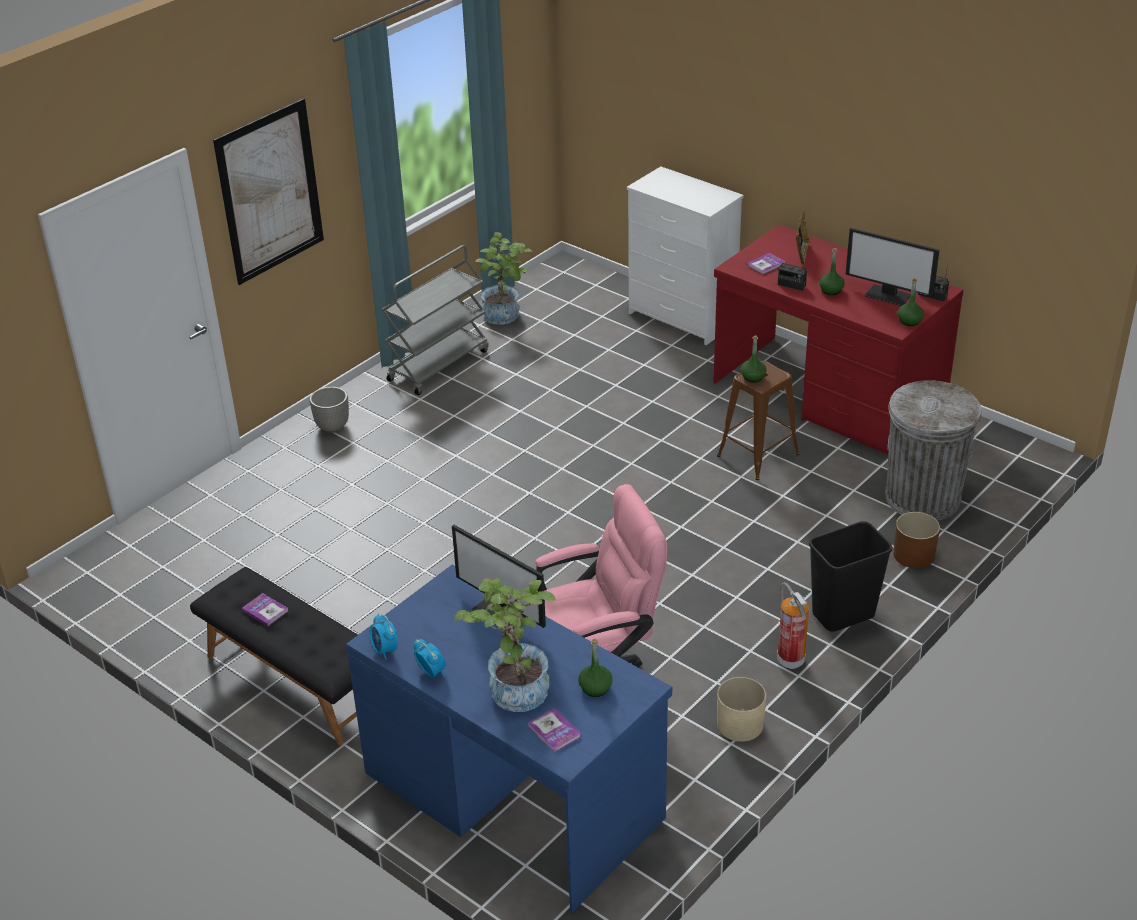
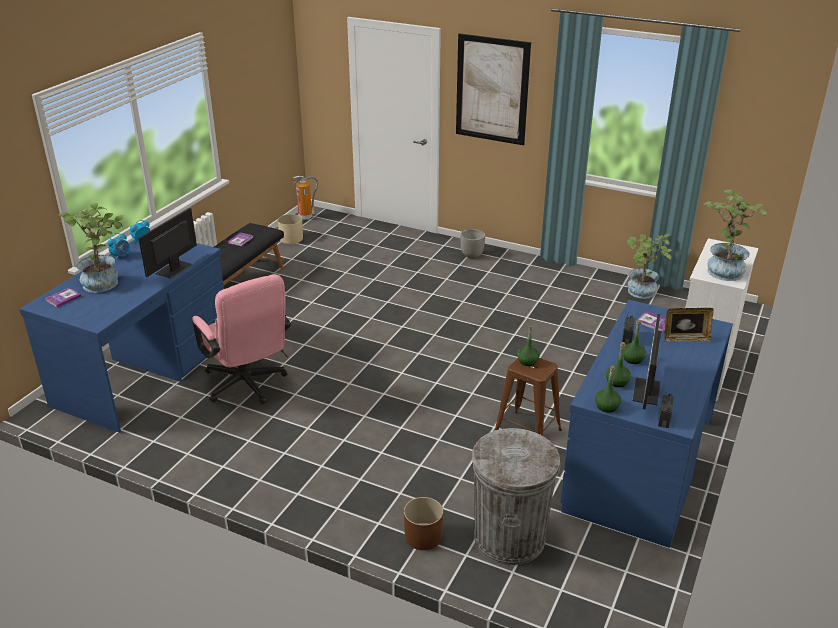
camera: 75 degrees right, 5 degrees down
(438, 365) = (562, 278): grey cart -> none
(595, 688) = (99, 307): green bottle -> green bottle (617, 382)
(700, 195) = (723, 269): none -> potted plant
(740, 725) = (205, 456): beige planter -> beige planter (291, 239)
(789, 659) = (277, 473): fire extinguisher -> fire extinguisher (306, 217)
(828, 395) = (638, 465): red desk -> blue desk
(843, 614) = (334, 498): black trash can -> none

